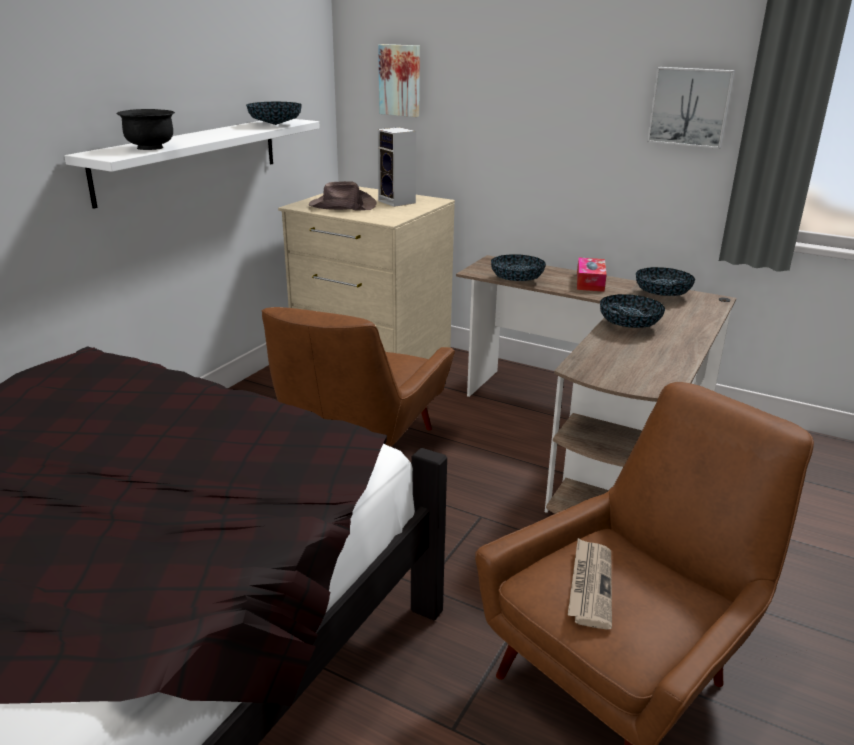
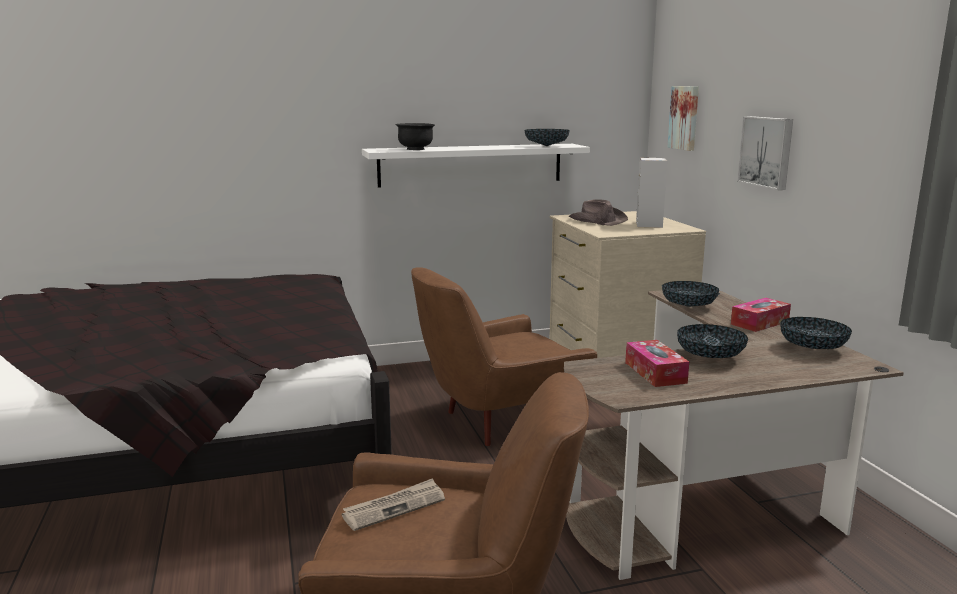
camera: 45 degrees right, 10 degrees down
(631, 355) = (655, 373): none -> tissue box
(690, 107) = (893, 144): picture -> picture (767, 152)

